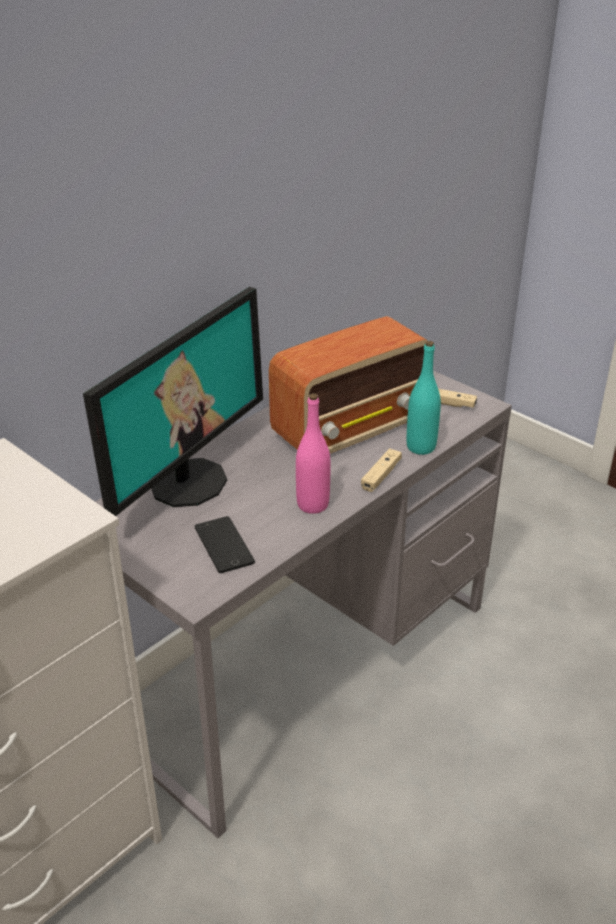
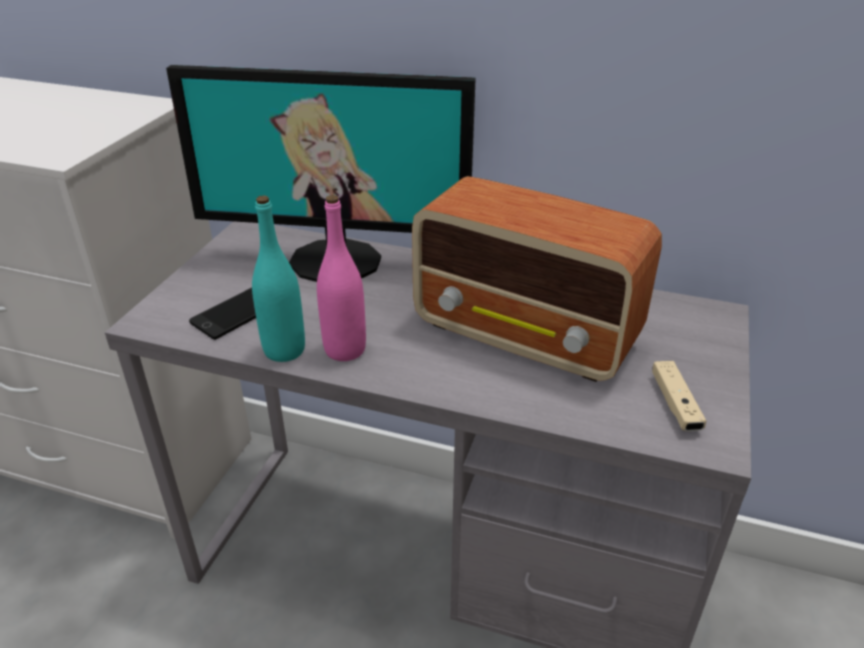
camera: 65 degrees right, 0 degrees up
(381, 475) = (442, 387): beige game controller -> none
(421, 447) = (538, 406): turquoise bottle -> turquoise bottle (284, 350)

